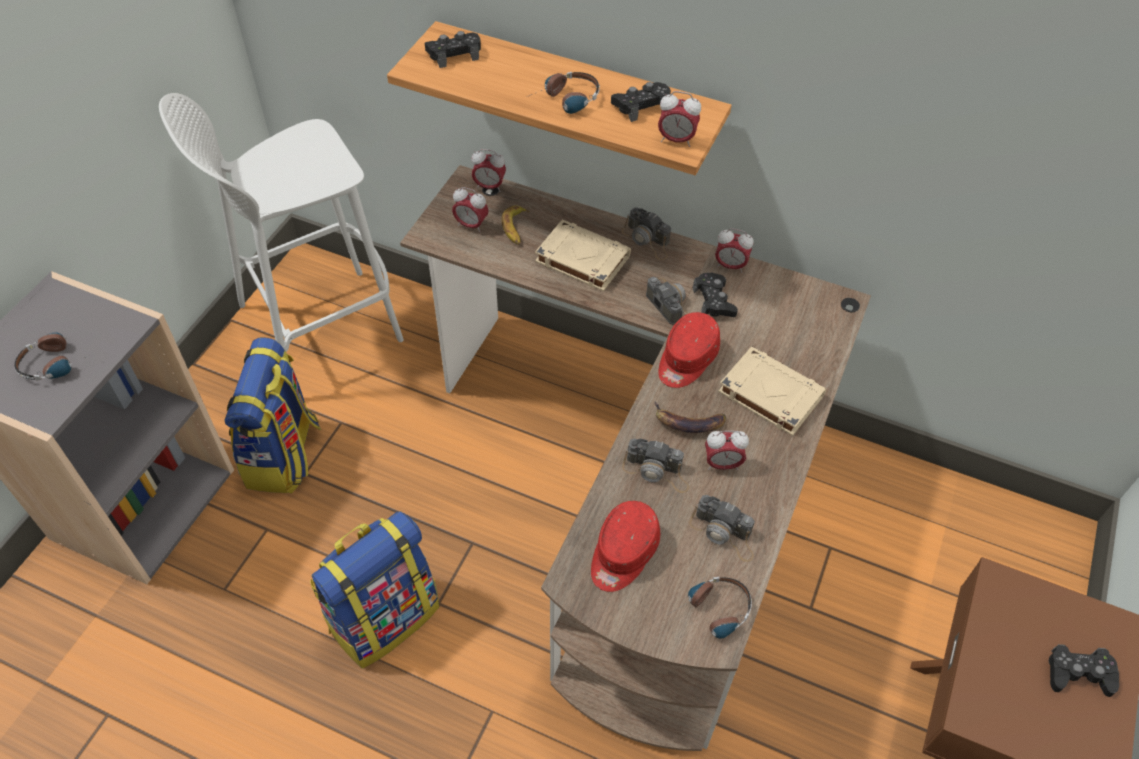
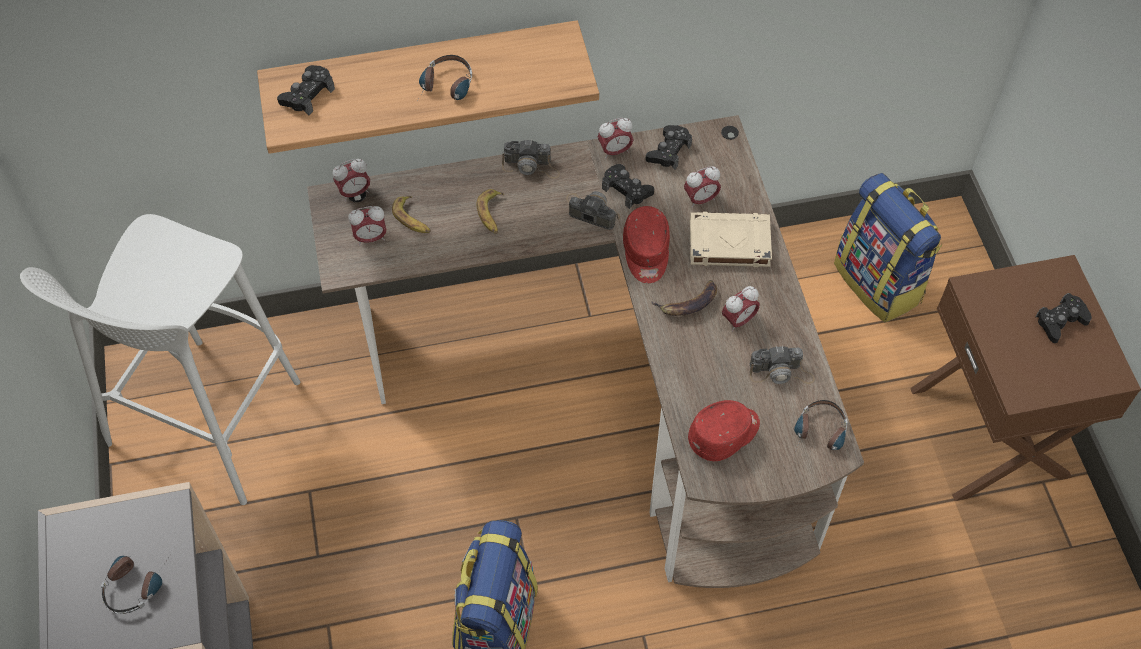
camera: 35 degrees left, 5 degrees up
(284, 455) = (283, 553): backpack -> backpack (879, 282)
(581, 259) = (491, 215): beige book -> banana
(622, 554) = (724, 434): red cap -> red cap turned 120 degrees counterclockwise
(641, 106) = (509, 60): black game controller -> black game controller (669, 151)
(656, 471) = (697, 356): camera -> none
(676, 140) = (564, 77): alarm clock -> alarm clock (700, 199)

